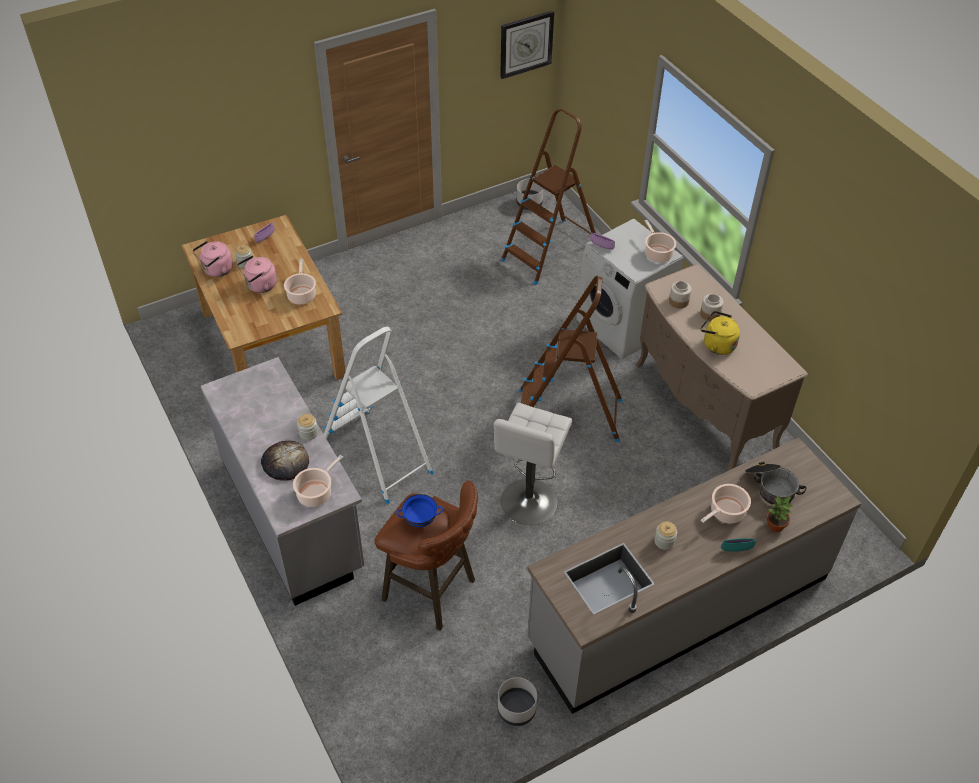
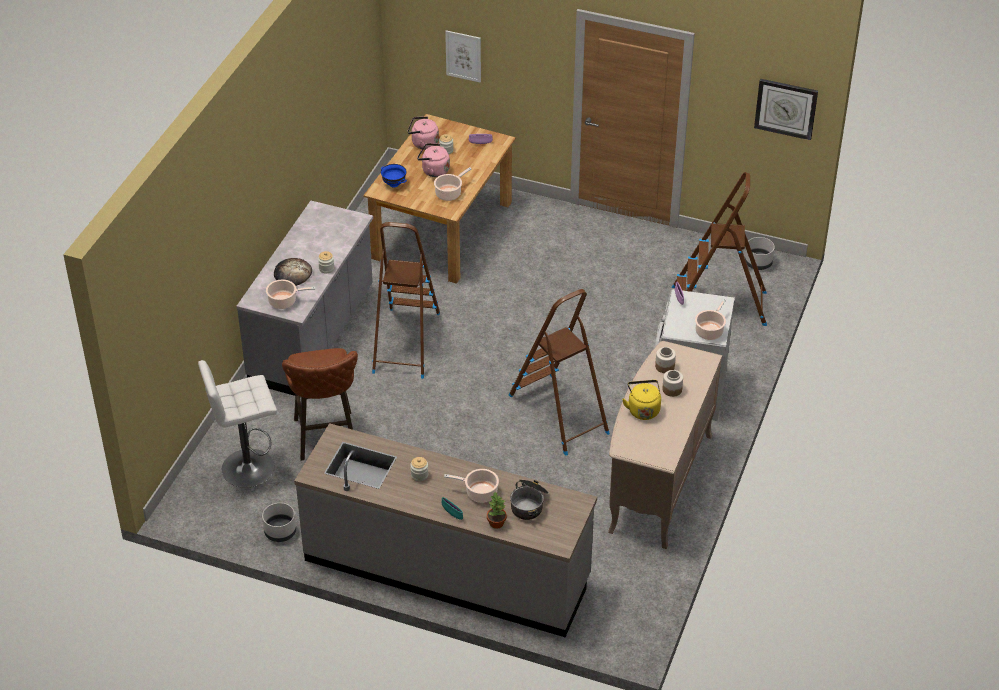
camera: 50 degrees right, 5 degrees down
(201, 160) = (463, 56): none -> picture
(376, 454) = (406, 341): white step ladder -> brown step ladder
(420, 520) = (321, 362): blue bowl -> blue bowl (394, 184)
(528, 502) = (452, 440): white stool -> white stool (247, 468)

